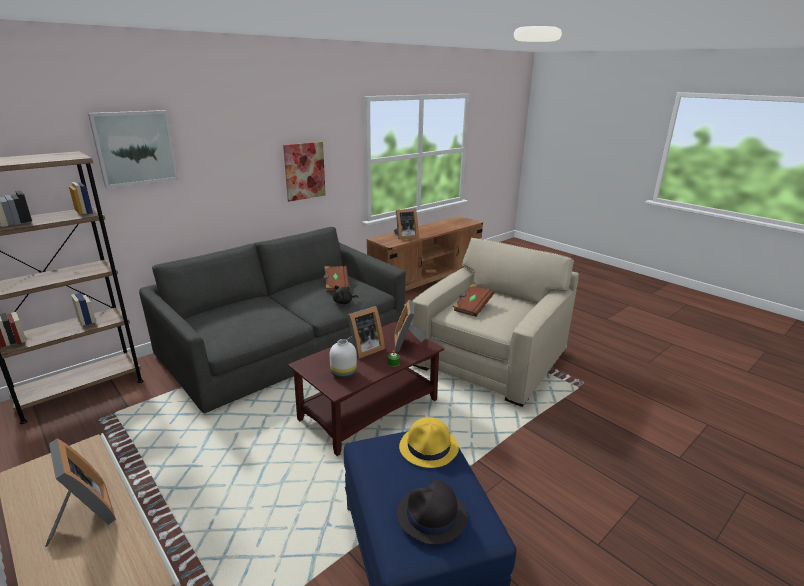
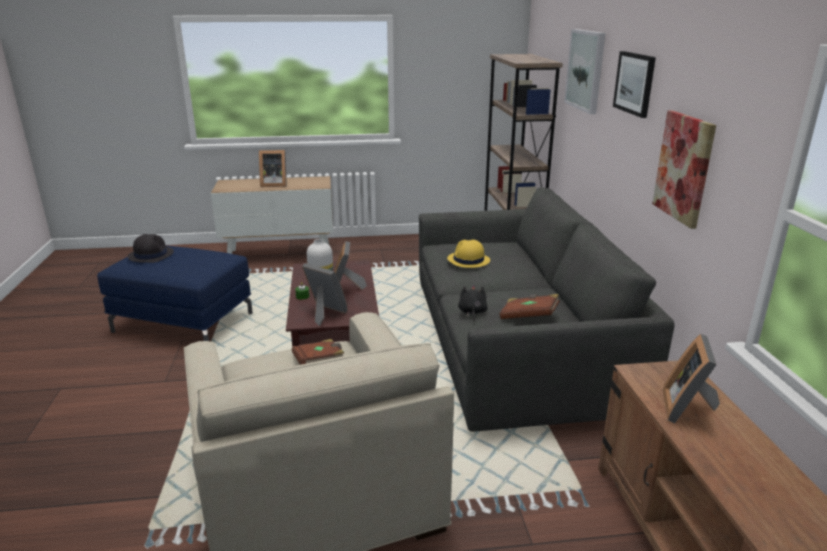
camera: 125 degrees right, 0 degrees up
(232, 139) = (635, 83): none -> picture
(429, 447) = (187, 269): yellow hat -> yellow hat (468, 260)

